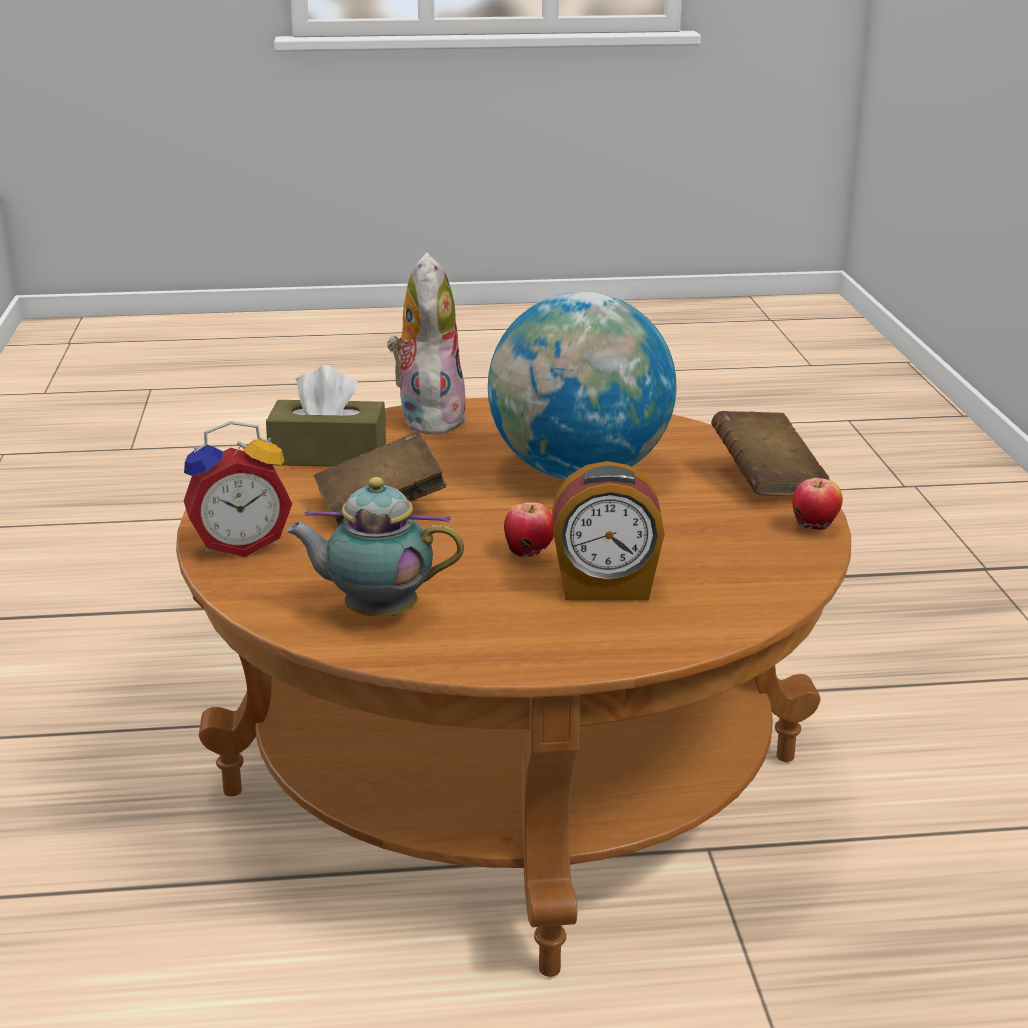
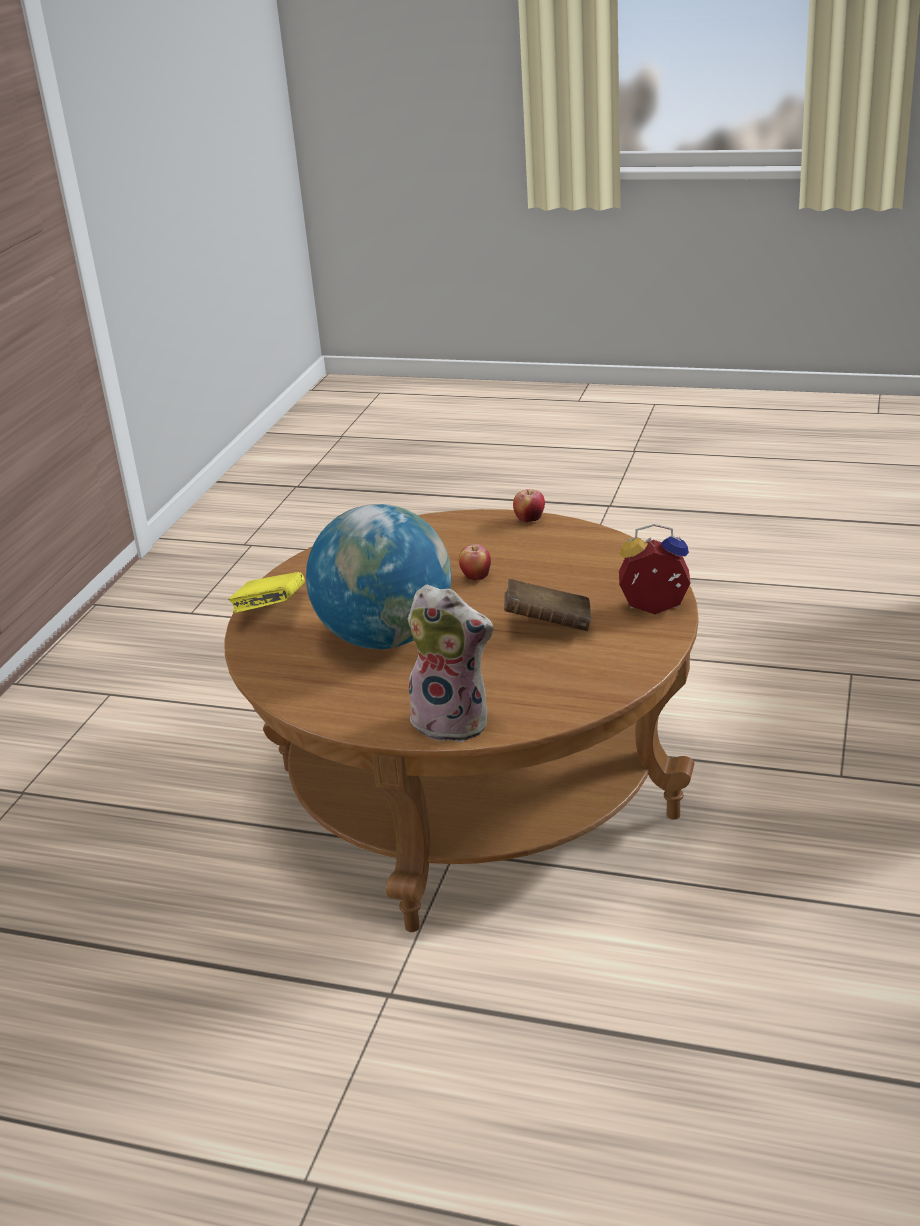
camera: 155 degrees left, 5 degrees up
(328, 455) = (561, 688): brown tissue box -> none
(376, 613) = (587, 553): teapot -> none
(428, 418) = (454, 722): plush toy -> plush toy turned 90 degrees counterclockwise
(605, 588) = (451, 551): alarm clock -> none
(767, 481) = (270, 611): brown book -> yellow book
(814, 528) = (290, 572): apple -> apple (529, 520)

